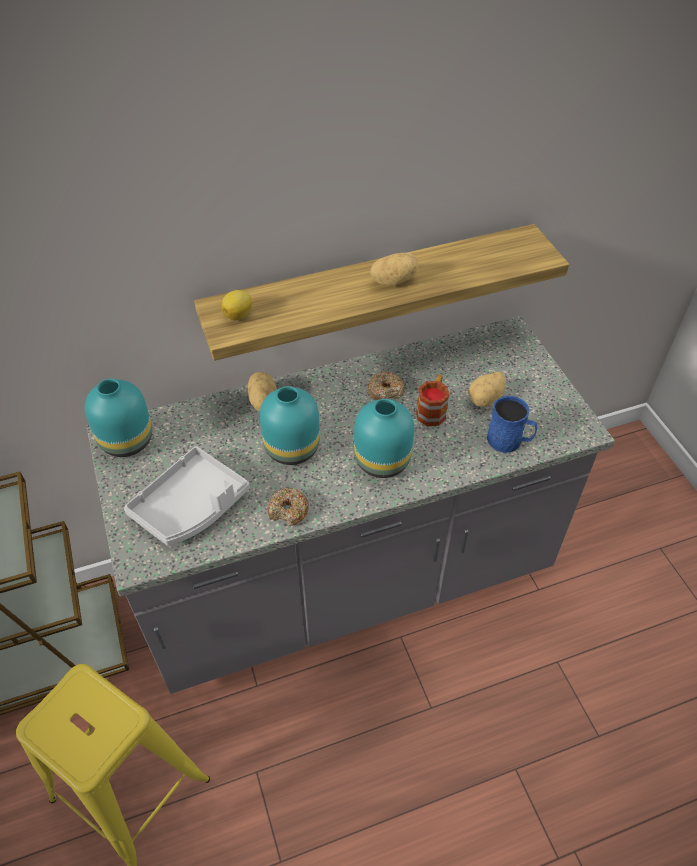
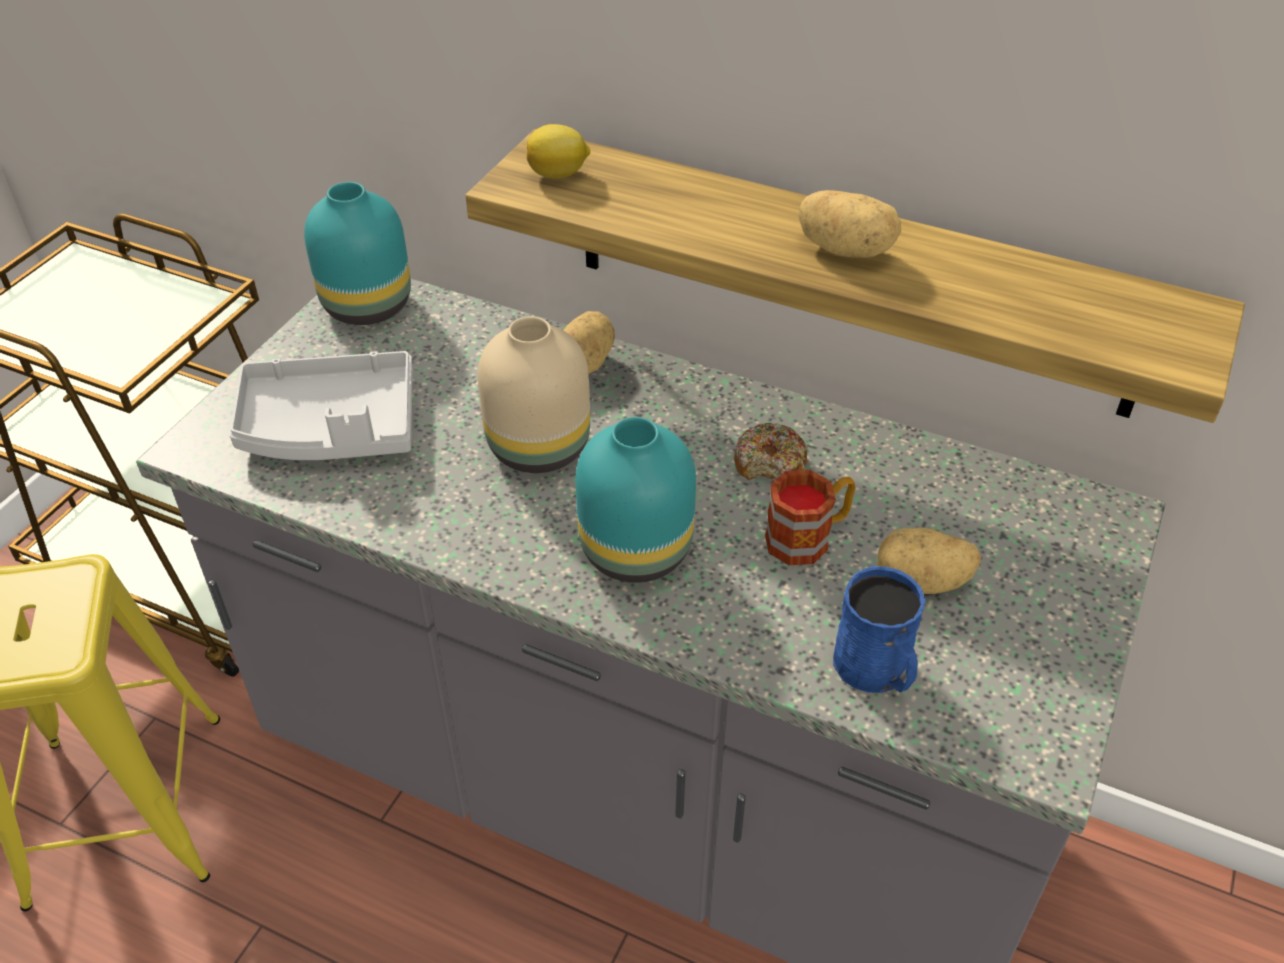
camera: 45 degrees right, 5 degrees down
(288, 511) = (428, 520): donut -> none
(293, 447) = (541, 447): turquoise vase -> beige vase

